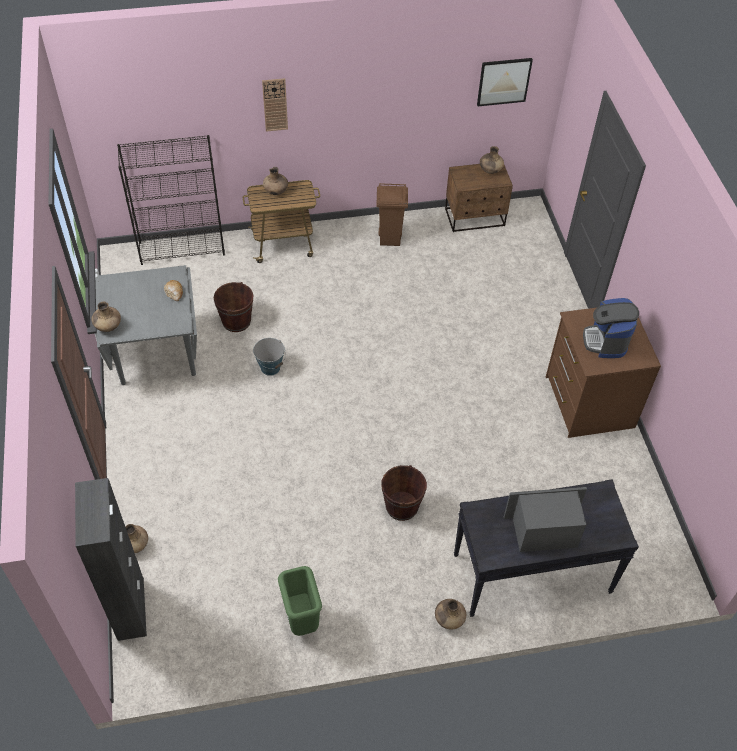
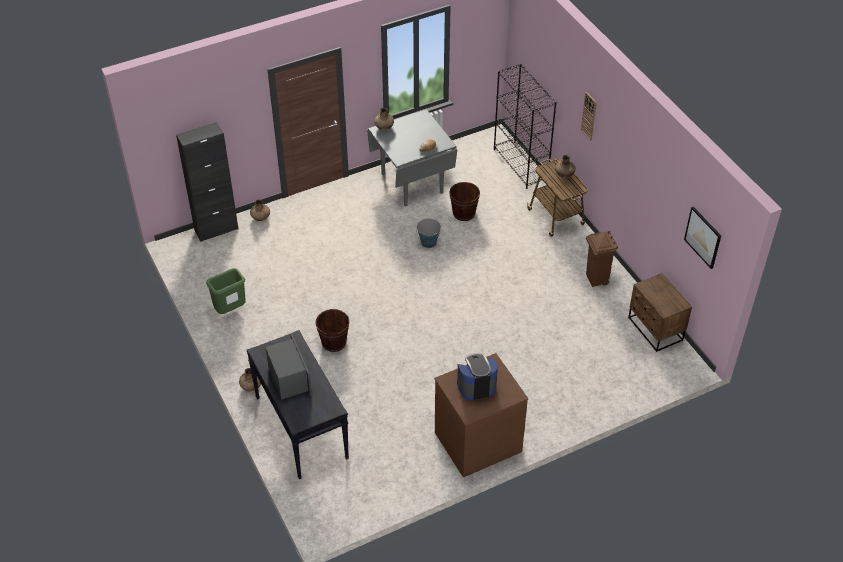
camera: 75 degrees right, 5 degrees down
(490, 170) = (673, 300): brown vase -> none

